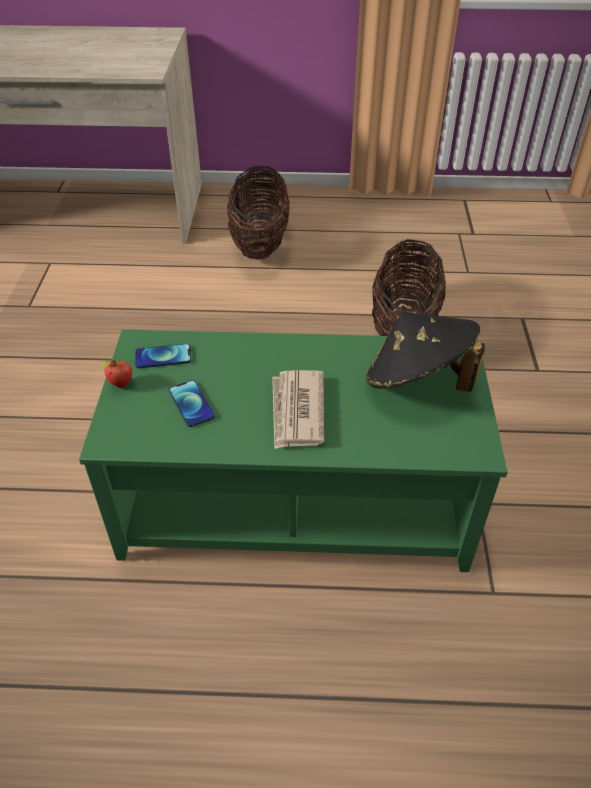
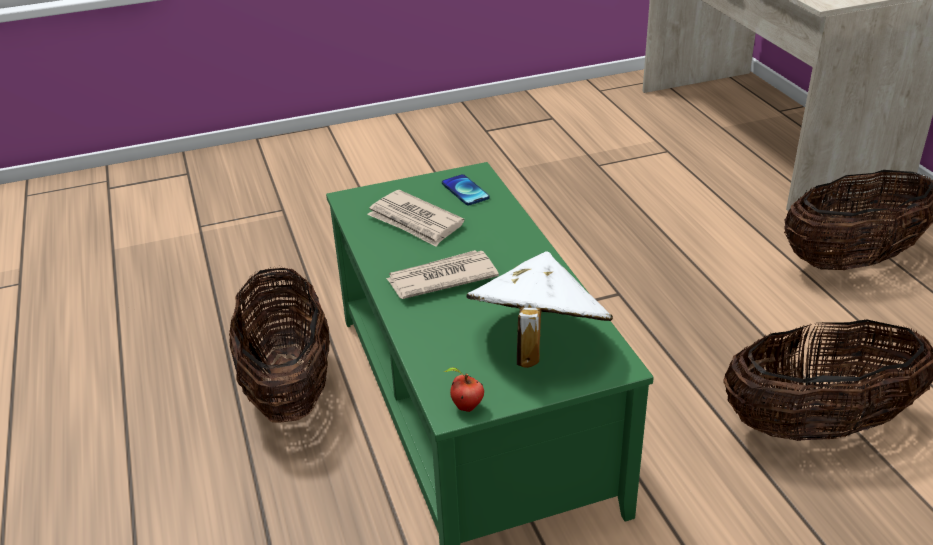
camera: 70 degrees right, 10 degrees down
(121, 385) = (417, 183): apple -> apple (465, 407)
(185, 636) = (289, 387): none -> basket
(191, 404) = (415, 222): phone -> newspaper
(417, 381) = (536, 343): black hat -> white hat

